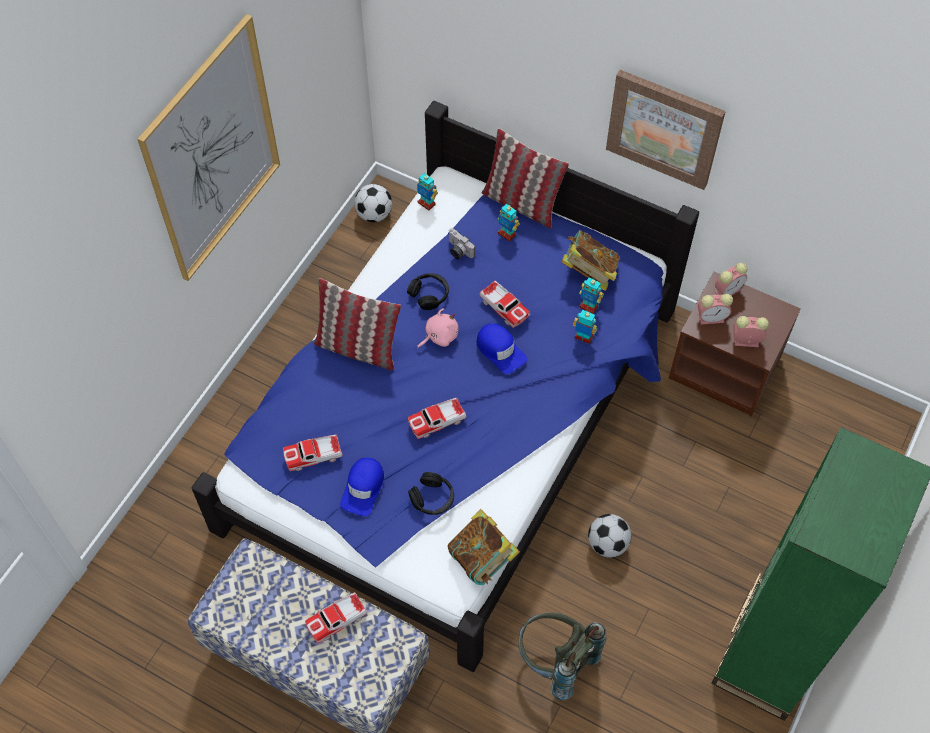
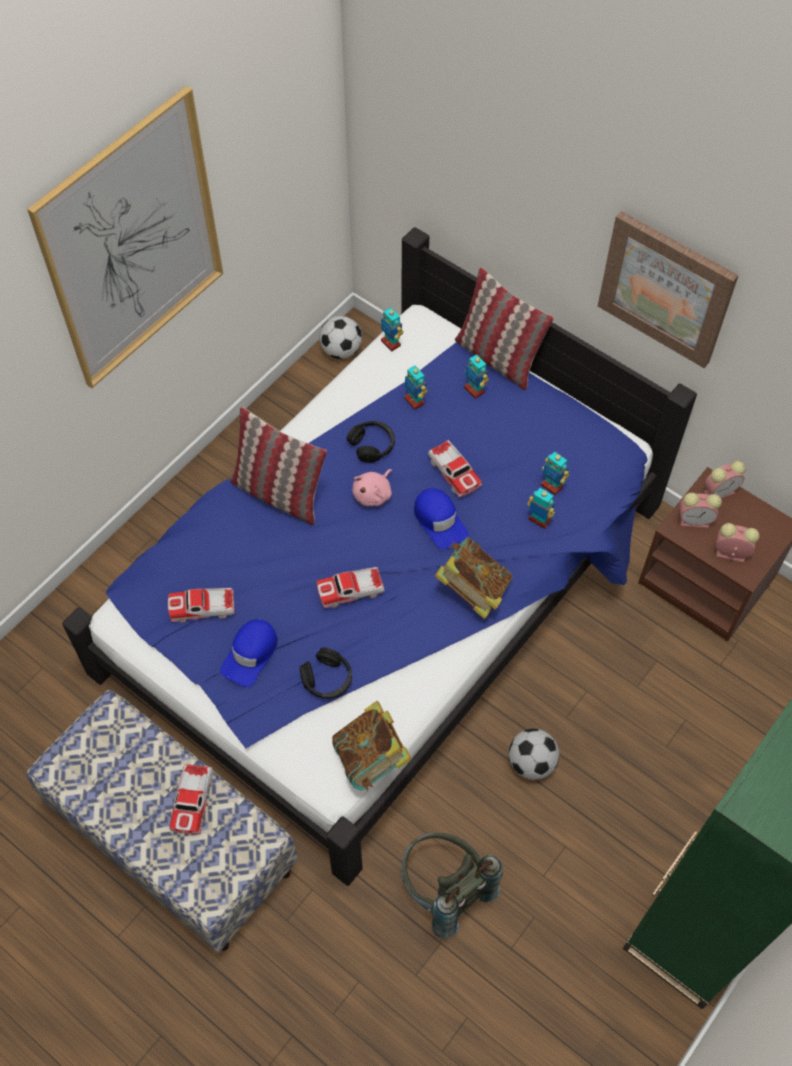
camera: 10 degrees right, 0 degrees up
(337, 619) = (192, 801): toy car -> toy car turned 60 degrees counterclockwise
(439, 336) = (373, 494): pink plush toy -> pink plush toy turned 150 degrees clockwise
(458, 251) = (414, 401): camera -> toy robot
(589, 272) = (560, 446): book -> book (472, 589)

